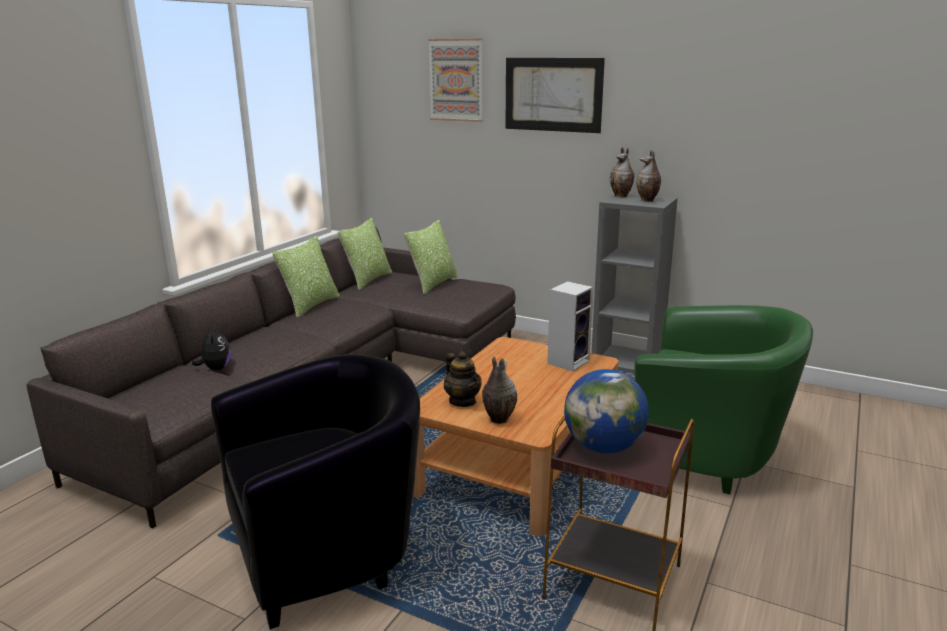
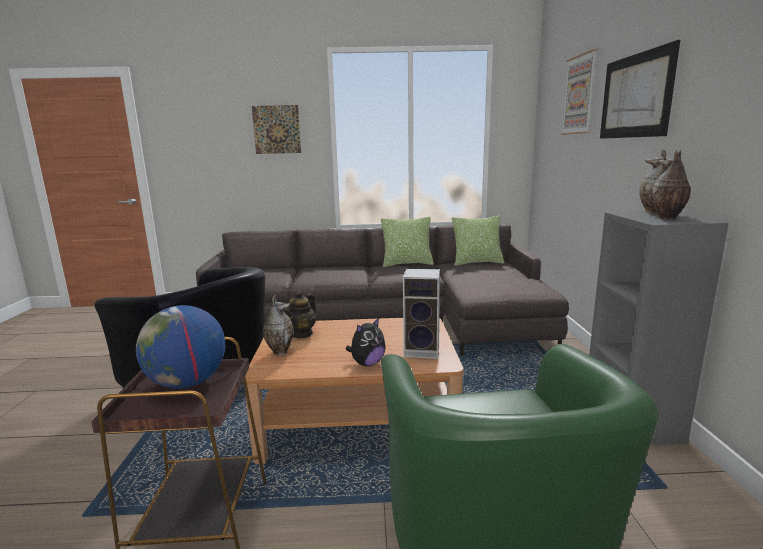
camera: 60 degrees right, 5 degrees down
(61, 134) = (277, 129): none -> picture
(216, 369) = (295, 274): plush toy -> plush toy (367, 363)
(433, 284) = (504, 275): pillow -> none

